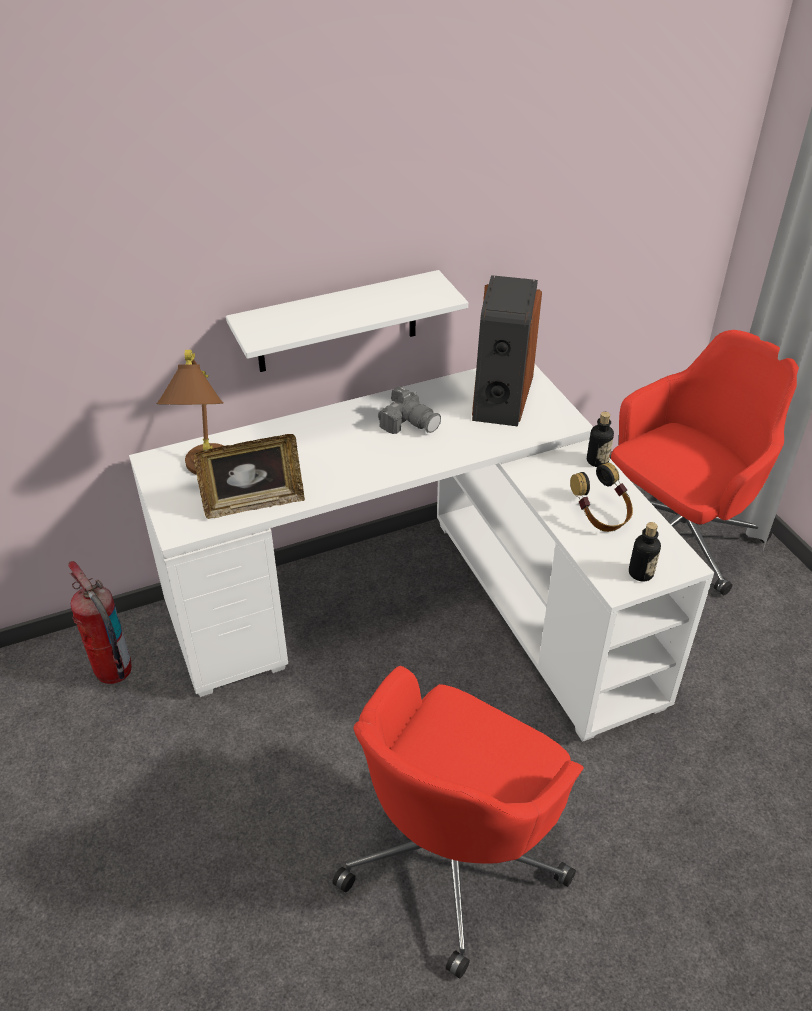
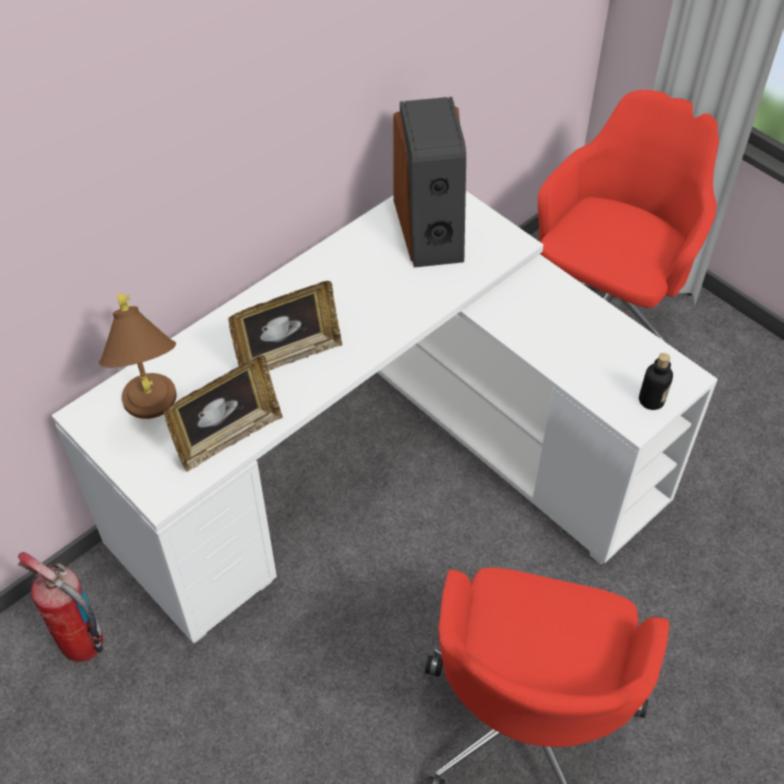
camera: 20 degrees left, 10 degrees up
(334, 458) = (288, 355): none -> picture frame
(337, 322) = (247, 199): white shelf -> none
(409, 423) = (348, 288): camera -> none
(597, 461) = (556, 280): bottle -> none
(601, 516) = (587, 345): headphones -> none

